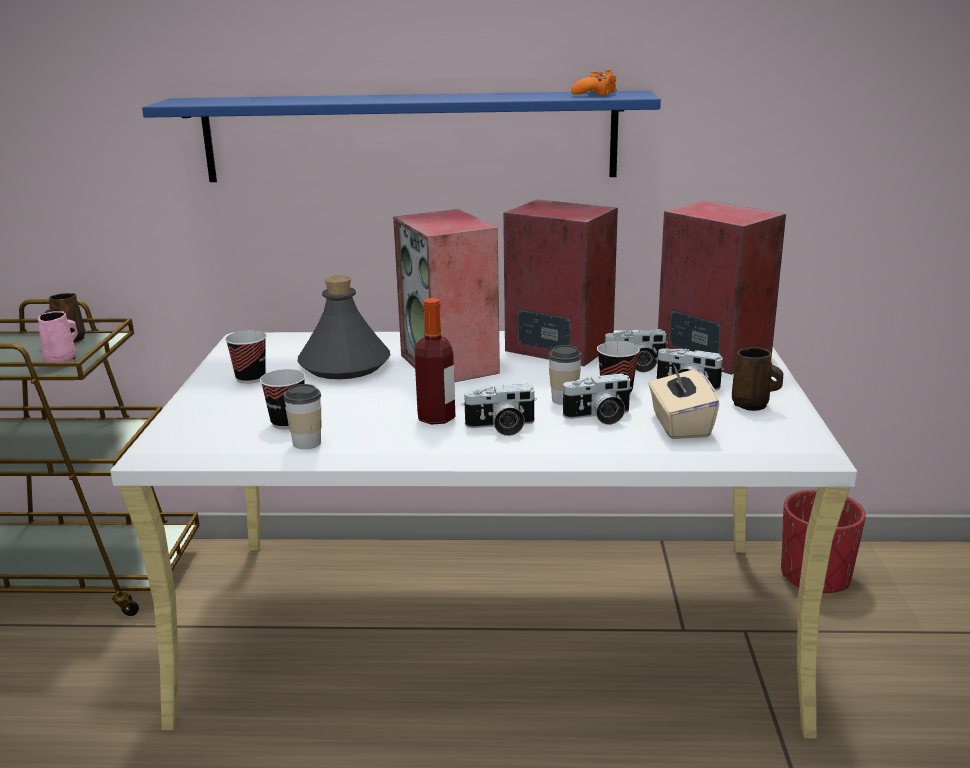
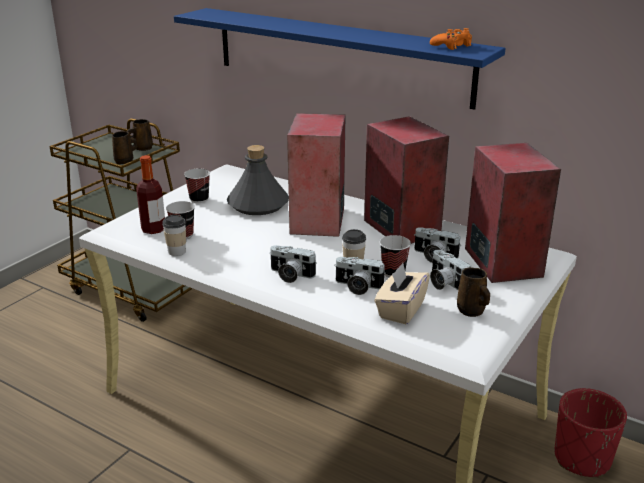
camera: 30 degrees right, 5 degrees up
(62, 360) = (125, 161): pink mug -> brown mug
(436, 418) = (263, 257): bottle -> bottle (153, 229)

